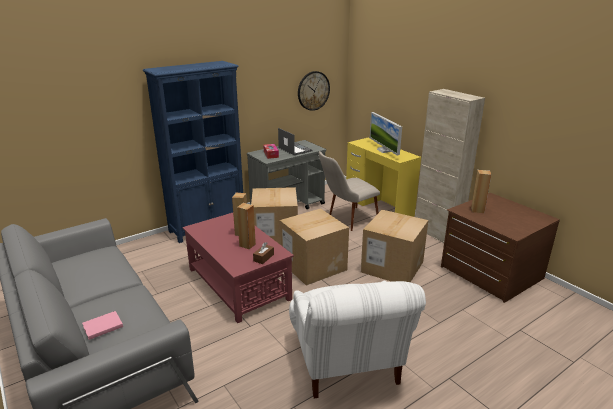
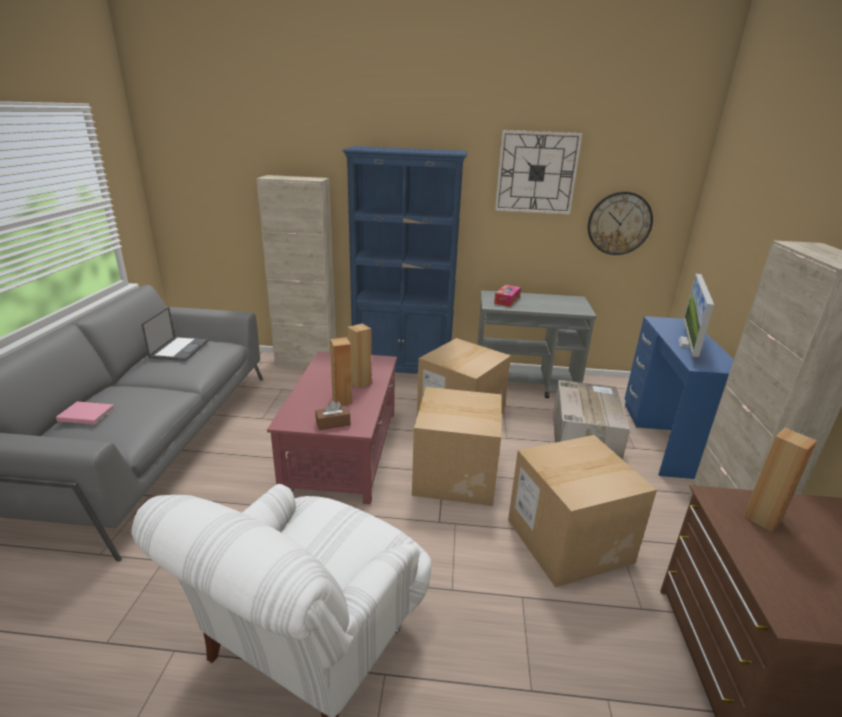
camera: 40 degrees right, 0 degrees up
(130, 248) = (306, 361): none -> beige cabinet
(265, 68) = (536, 173): none -> wall clock
(294, 149) = (549, 303): laptop -> laptop (179, 349)
(346, 220) = (583, 436): beige chair -> cardboard box
(379, 206) = (663, 438): yellow desk -> blue desk

